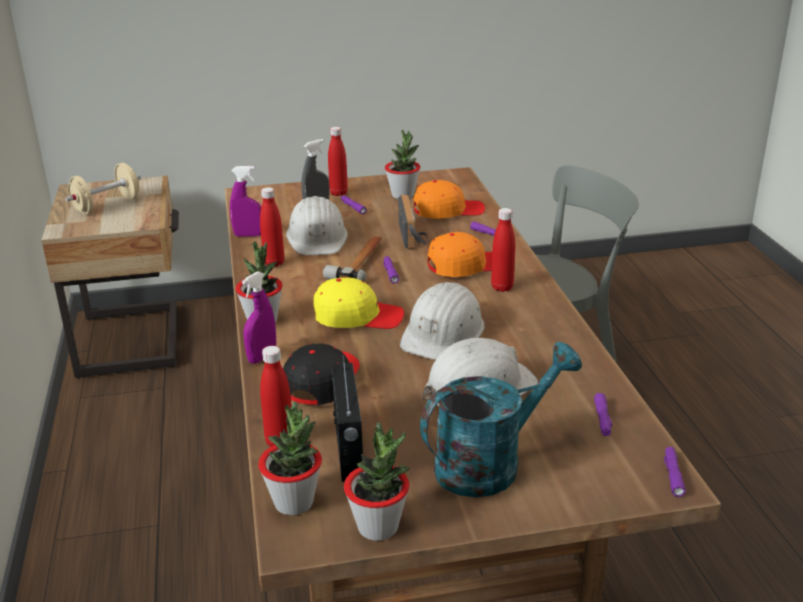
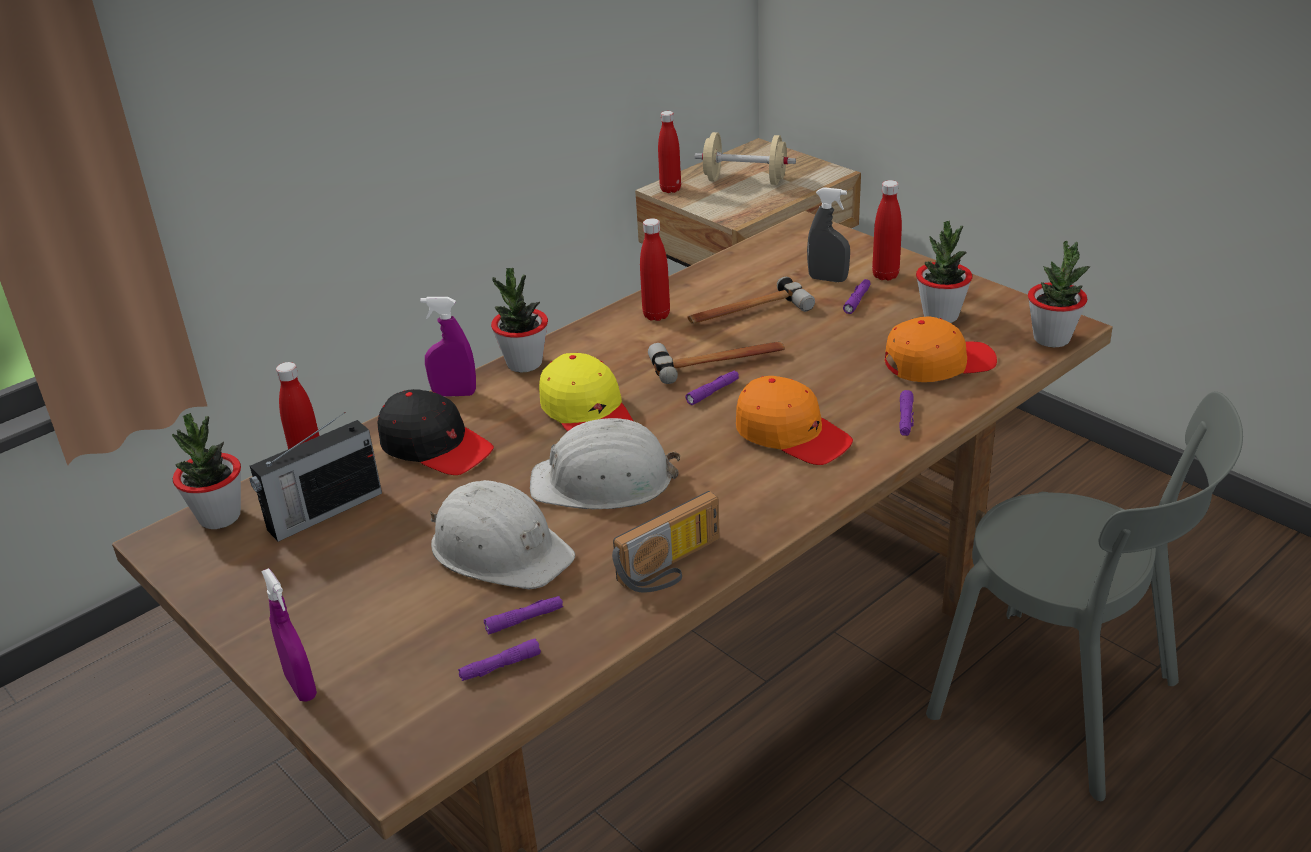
camera: 60 degrees right, 5 degrees up
(248, 235) = (704, 274): purple spray bottle -> purple spray bottle (301, 686)
(317, 238) = (747, 313): white hard hat -> hammer
(322, 381) = (435, 446): black cap -> black cap turned 45 degrees clockwise
(378, 527) = (206, 580): potted plant -> potted plant (1052, 339)
(414, 235) = (832, 368): radio -> radio (672, 567)
(448, 211) = (938, 363): orange cap -> orange cap turned 60 degrees counterclockwise
(490, 463) = (354, 611): turquoise watering can -> none
(502, 287) = (762, 482): red bottle -> red bottle (670, 189)
(672, 475) = (413, 761): purple flashlight -> purple flashlight (524, 619)

